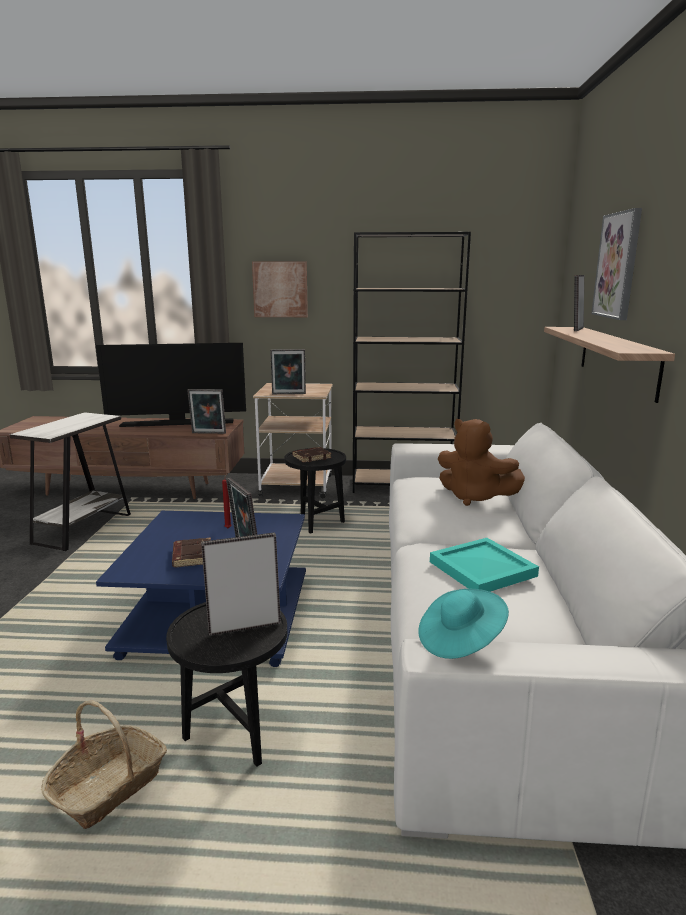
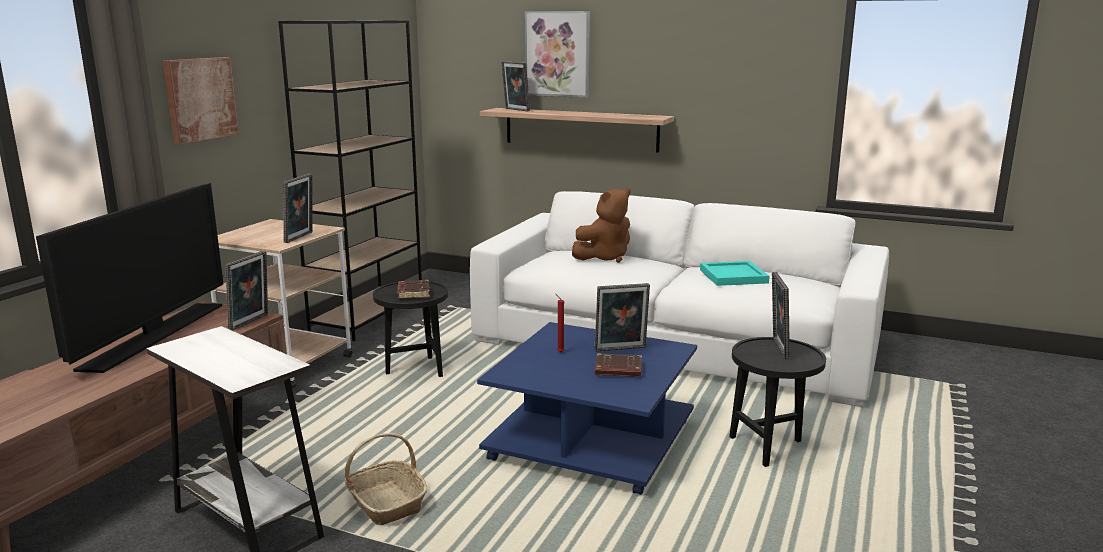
camera: 70 degrees left, 0 degrees up
(109, 786) = (812, 498): basket -> basket (385, 502)
(460, 640) = (850, 282): turquoise hat -> none

